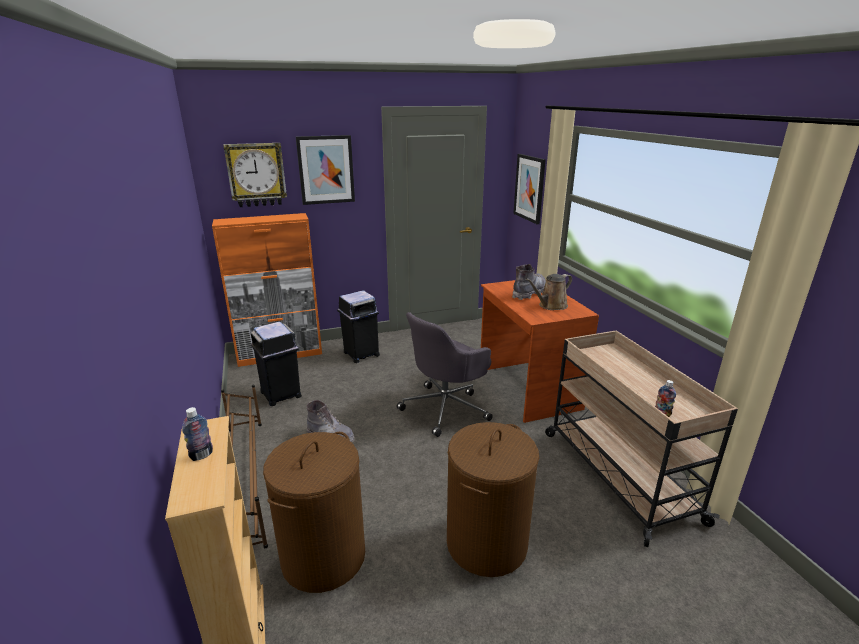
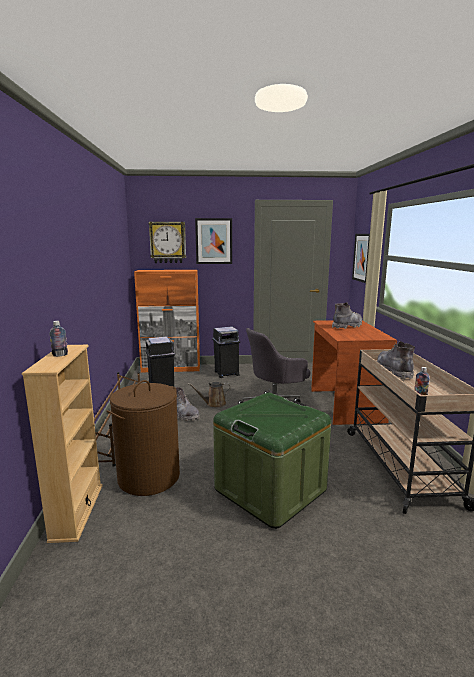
camera: 15 degrees right, 10 degrees down
(487, 543) = (270, 490): brown laundry basket -> green storage box
(550, 306) = (360, 333): brown watering can -> brown watering can (214, 404)
(612, 368) = (394, 371): none -> grey boot

